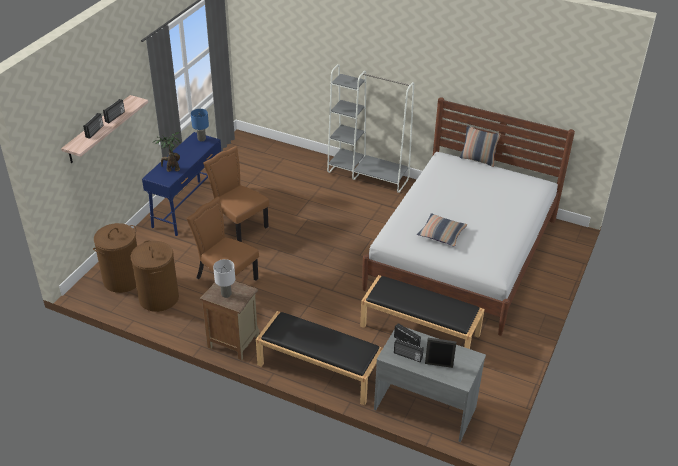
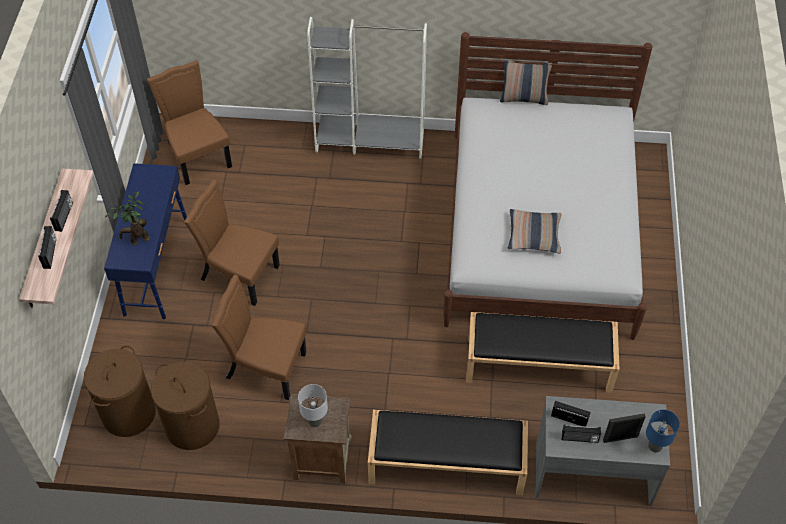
camera: 20 degrees left, 15 degrees up
(202, 139) = (152, 173): blue table lamp -> blue table lamp (655, 446)
(249, 157) = (198, 157): none -> brown chair

